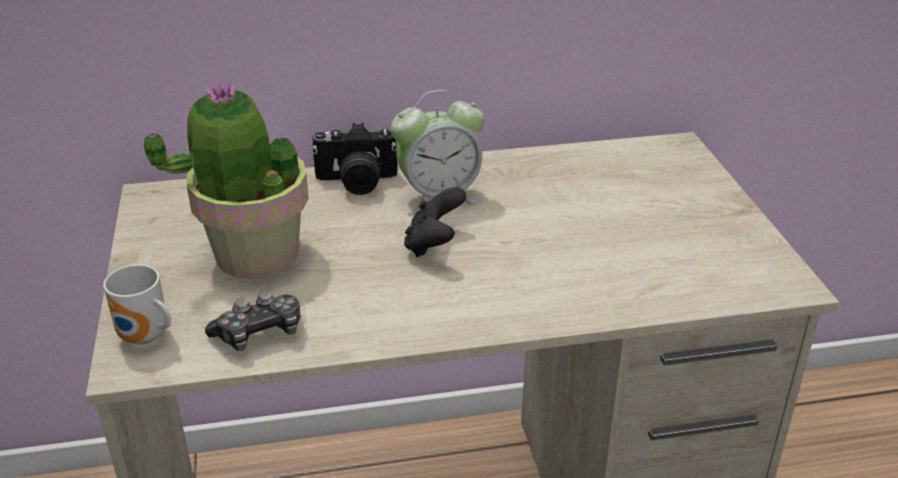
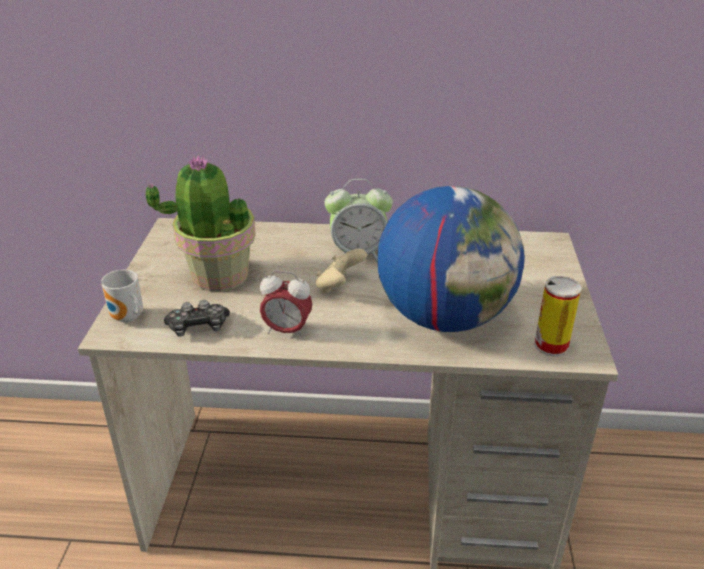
camera: 15 degrees right, 0 degrees up
(356, 182) = (307, 236): camera -> none
(391, 317) = (287, 331): none -> alarm clock
(434, 244) = (339, 286): black game controller -> beige game controller
(593, 263) = (444, 317): none -> globe
(743, 279) = (551, 345): none -> can

